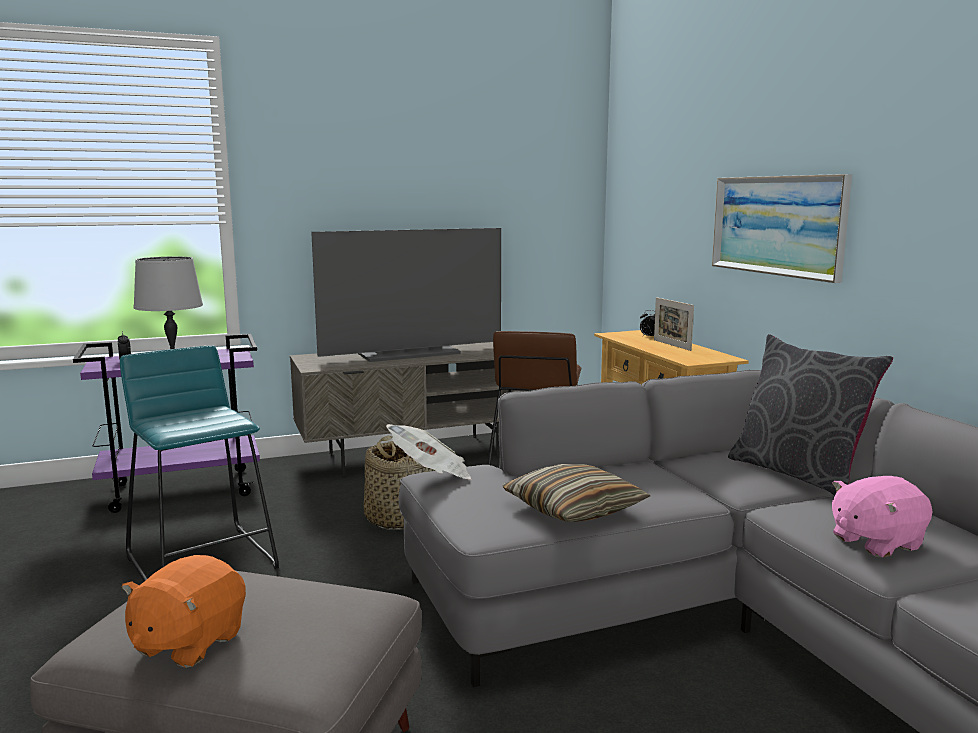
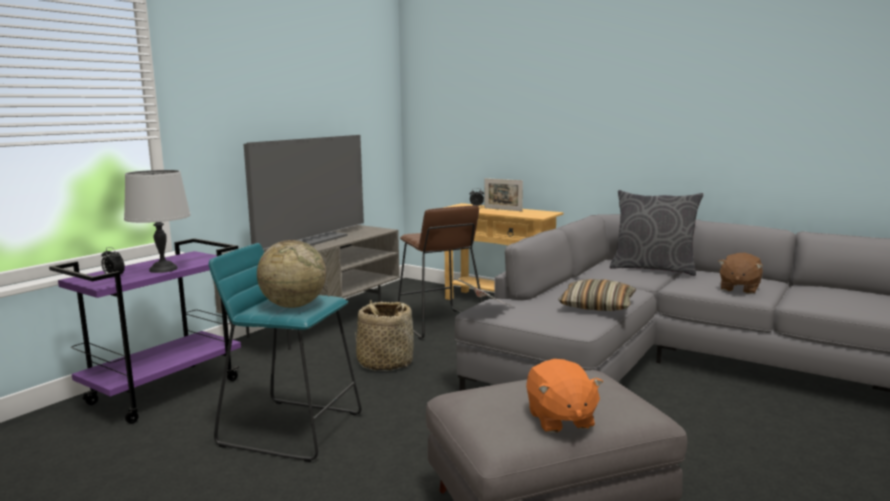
camera: 35 degrees left, 0 degrees up
(188, 421) = (293, 306): none -> globe
(777, 225) = (577, 125): picture -> none
(875, 542) = (739, 288): pink plush toy -> brown plush toy

